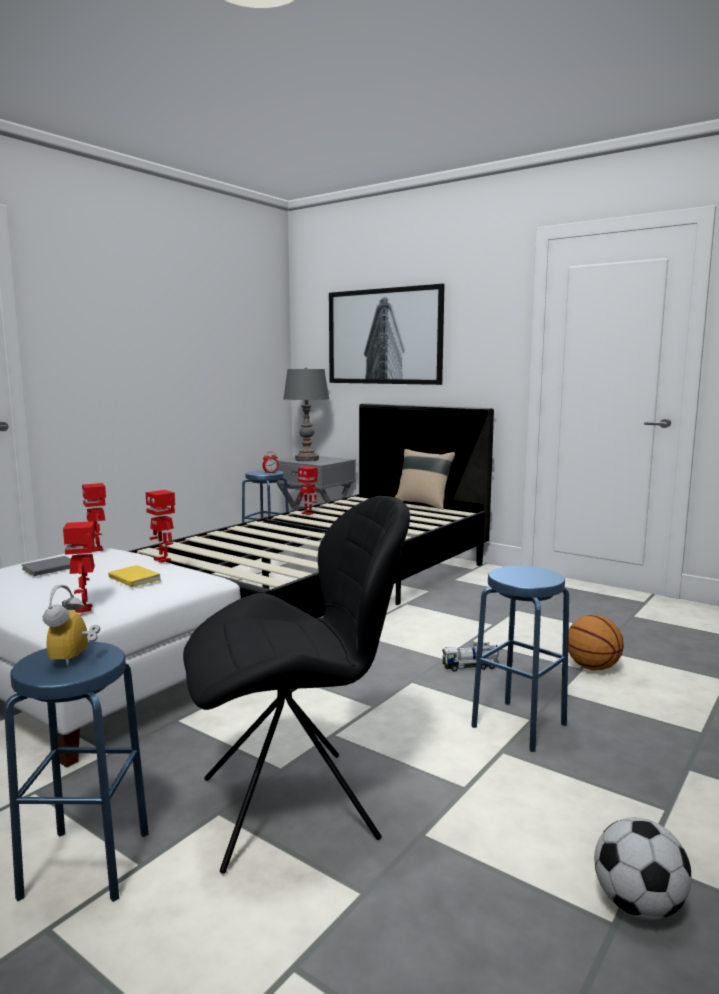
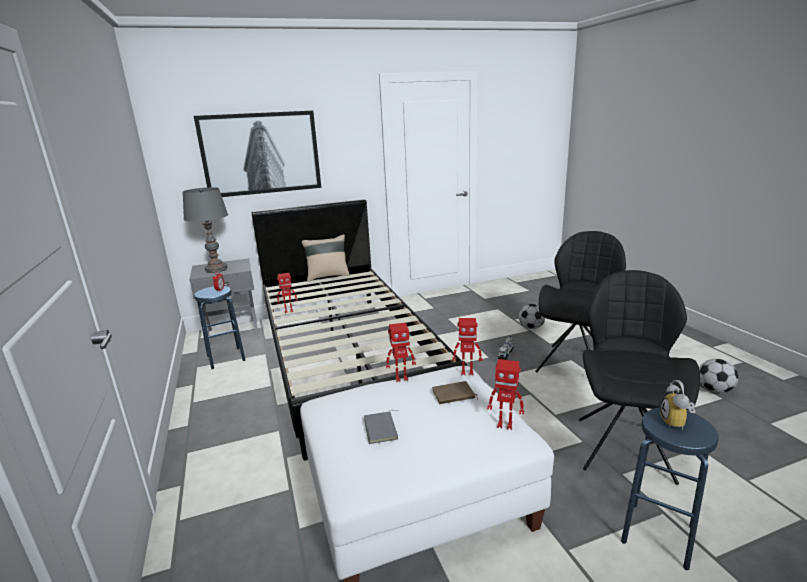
camera: 55 degrees left, 10 degrees up
(75, 659) = (677, 423): alarm clock -> alarm clock turned 60 degrees clockwise
(97, 549) = (333, 401): toy robot -> toy robot (467, 372)
(132, 579) = (453, 396): yellow book -> brown book
(519, 725) = (575, 364): blue stool -> black chair
(592, 668) = (531, 328): basketball -> football

